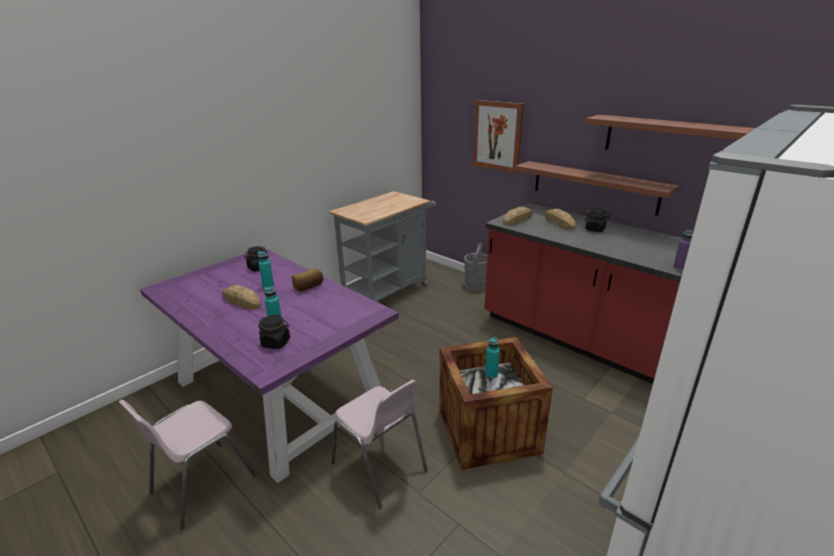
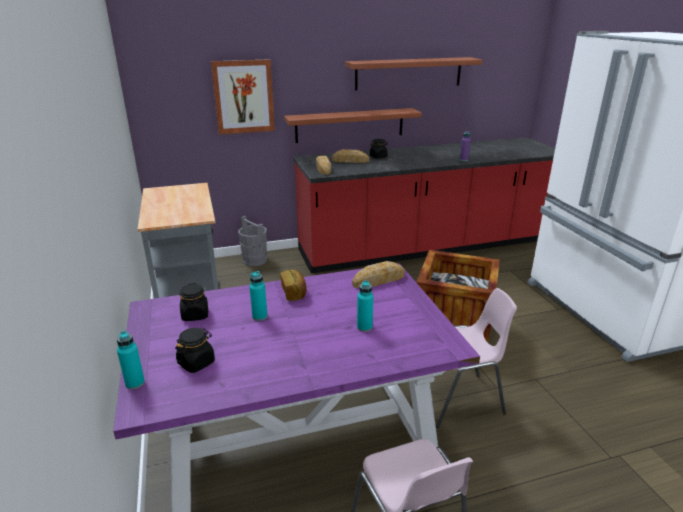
camera: 60 degrees left, 0 degrees up
(241, 301) = (278, 340): bread -> bread (378, 280)
(276, 343) = (401, 333): black jar -> black jar (196, 363)
(491, 374) = (459, 277): turquoise bottle -> turquoise bottle (135, 383)

